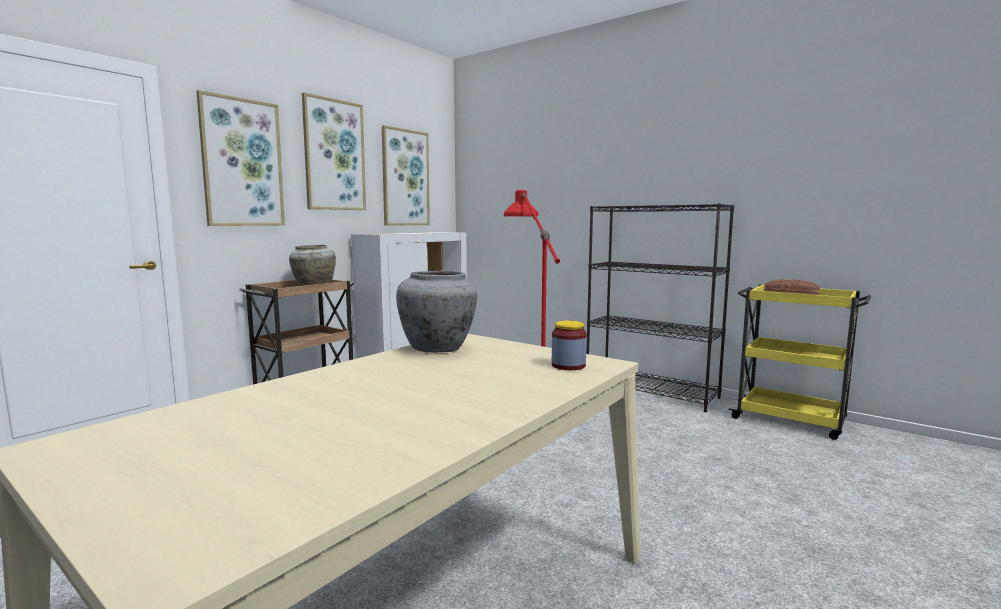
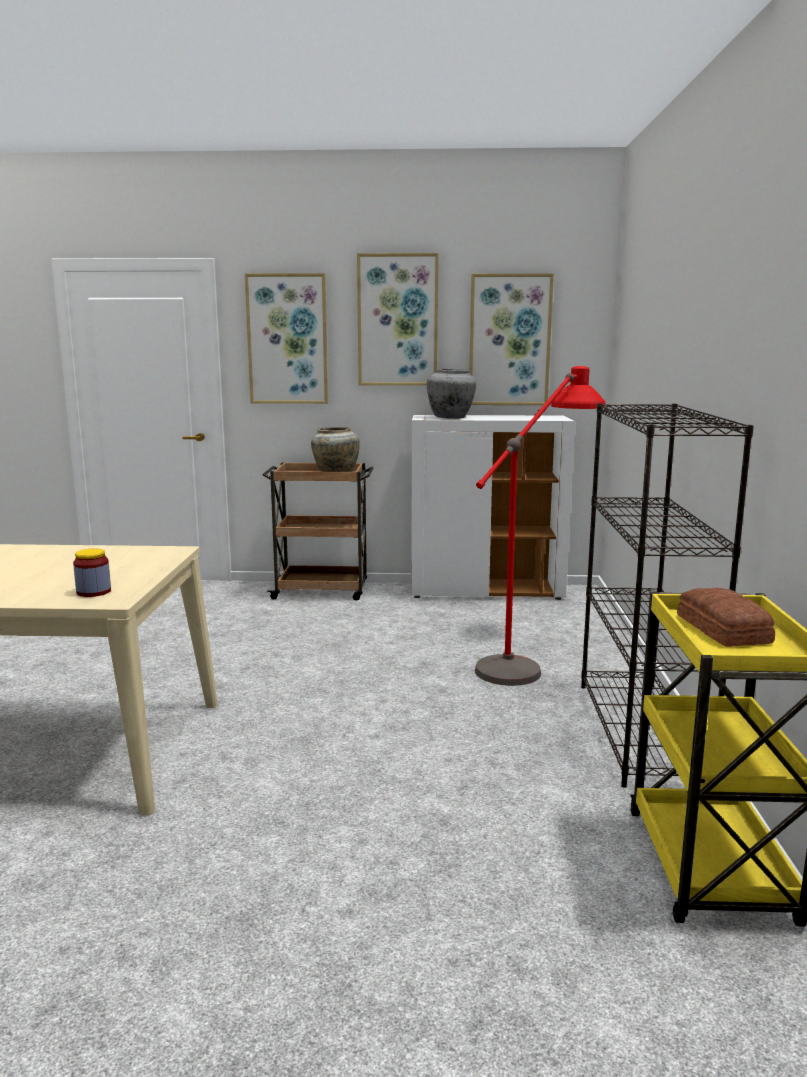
camera: 55 degrees right, 5 degrees up
(439, 348) = (123, 553): grey vase -> grey vase (451, 417)

